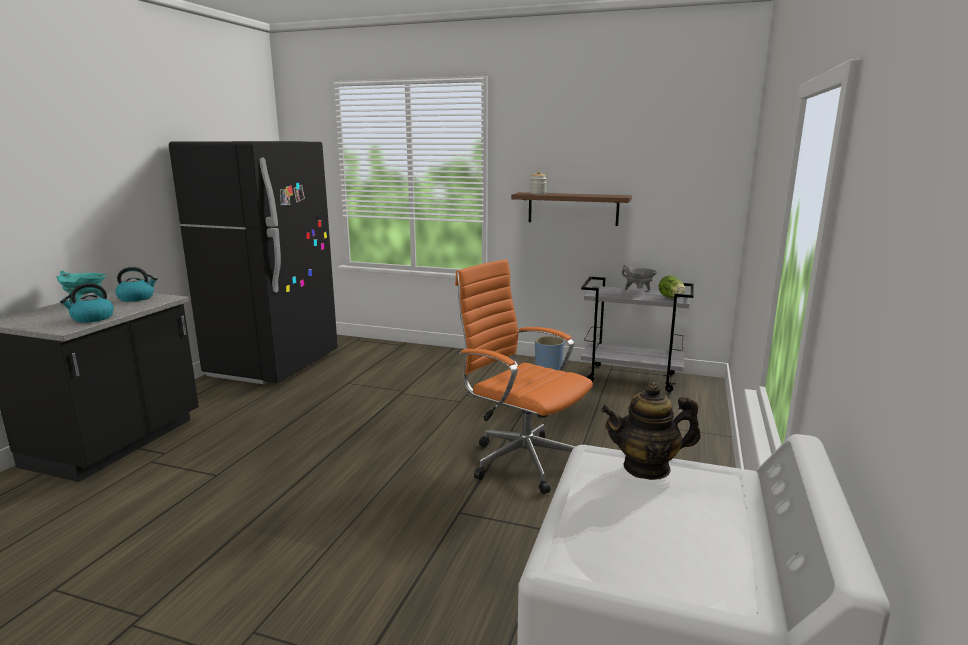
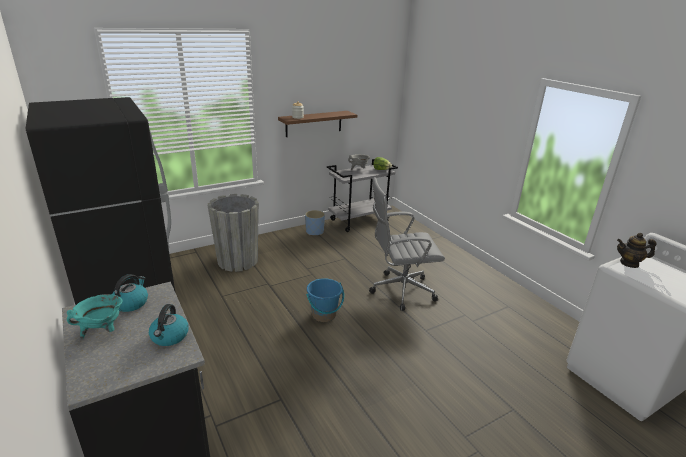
camera: 50 degrees left, 10 degrees up
(391, 438) = (324, 315): none -> blue bucket
(418, 364) = (238, 261): none -> grey planter
(520, 460) = (399, 291): orange office chair -> grey office chair
(647, 468) = (629, 263): teapot -> teapot turned 60 degrees clockwise

